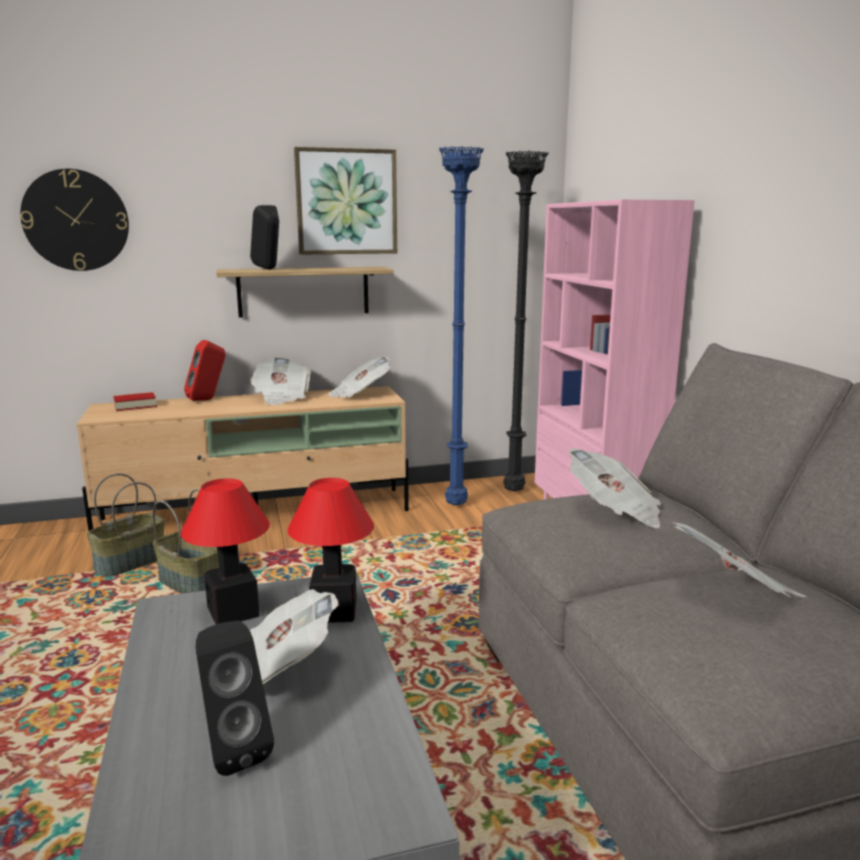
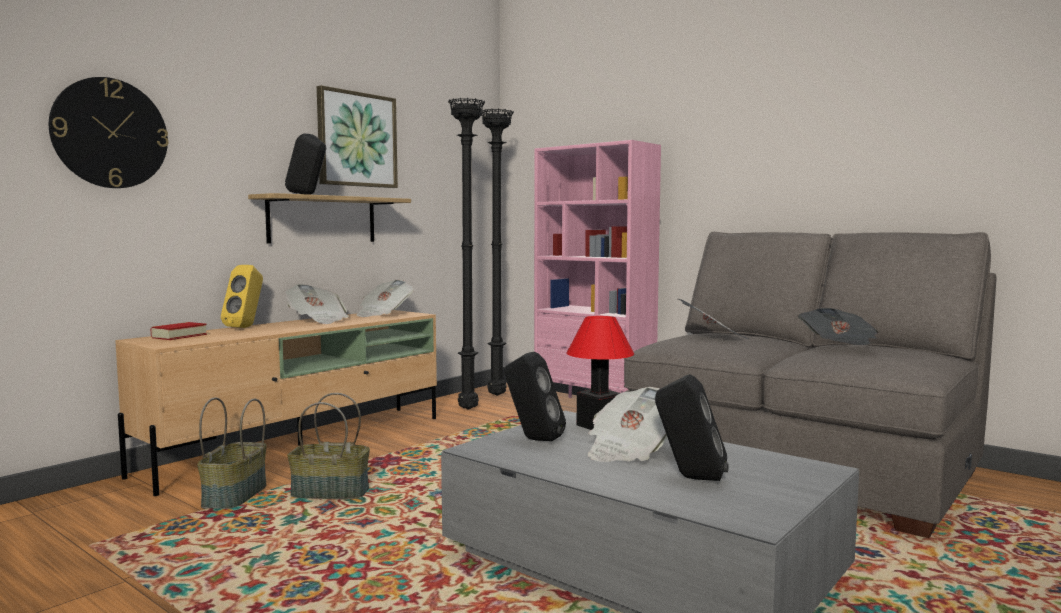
camera: 35 degrees left, 10 degrees down
(208, 399) = (246, 327): red speaker -> yellow speaker
(233, 611) = (533, 439): table lamp -> black speaker
(457, 505) = (469, 409): blue floor lamp -> black floor lamp

